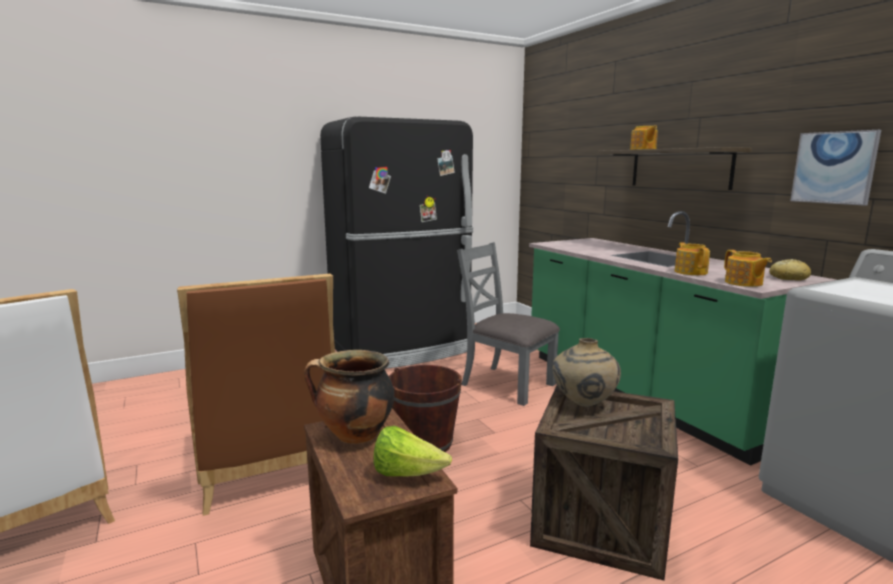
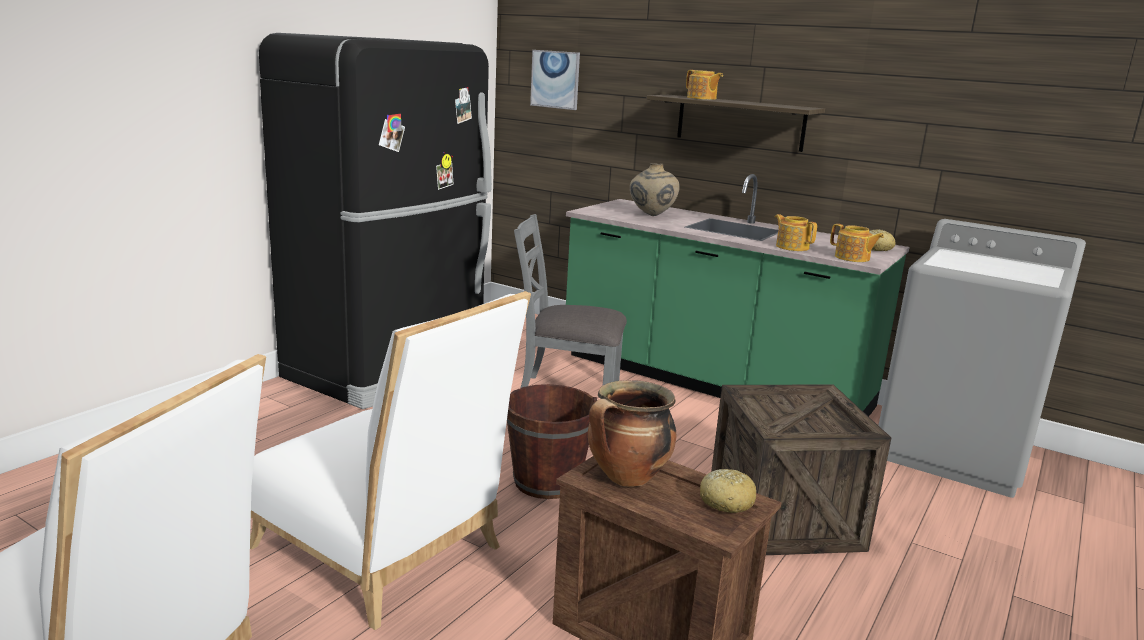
camera: 30 degrees left, 5 degrees up
(267, 466) = (386, 553): brown chair -> white chair
(407, 474) = (726, 501): lettuce -> bread
(583, 405) = (764, 404): beige vase -> beige vase (651, 215)
(834, 167) = (908, 137): picture -> picture (555, 79)

